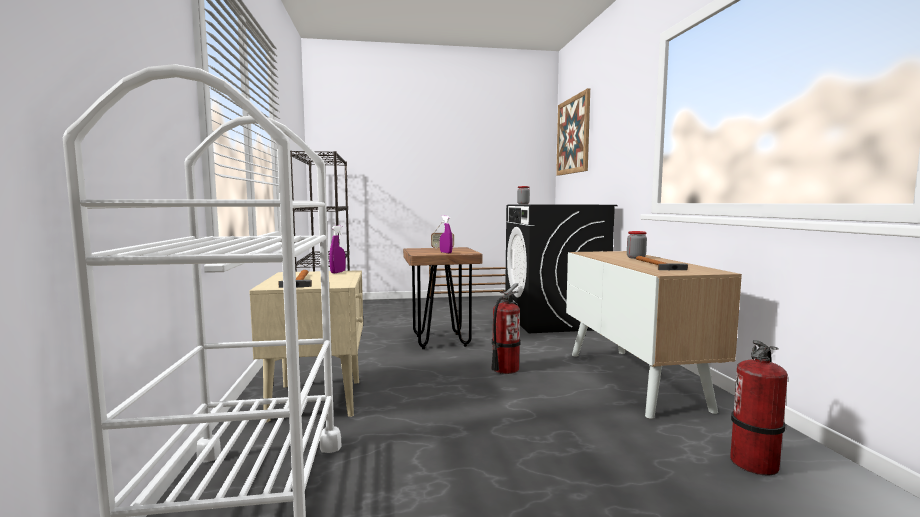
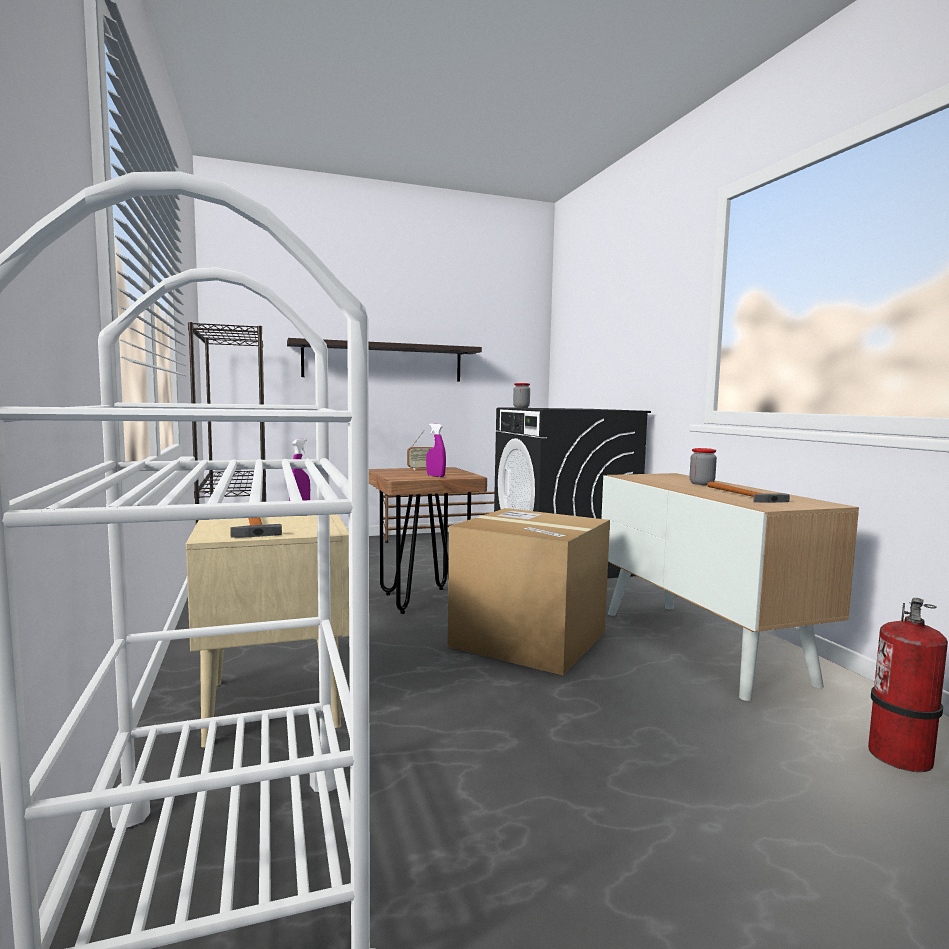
camera: 10 degrees left, 0 degrees up
(431, 174) = (383, 362): none -> shelf
(505, 369) = (529, 639): fire extinguisher -> cardboard box
(573, 135) = (578, 316): picture -> none

